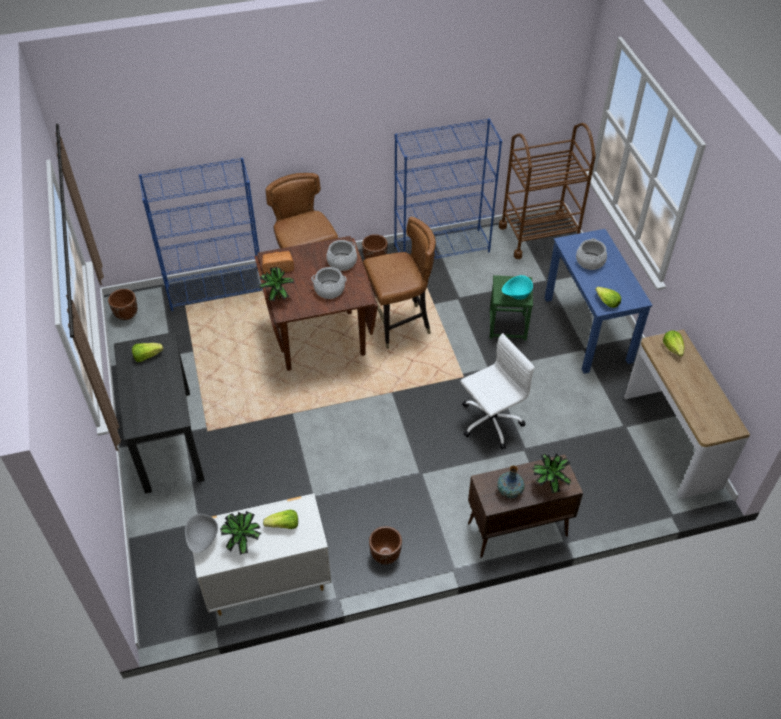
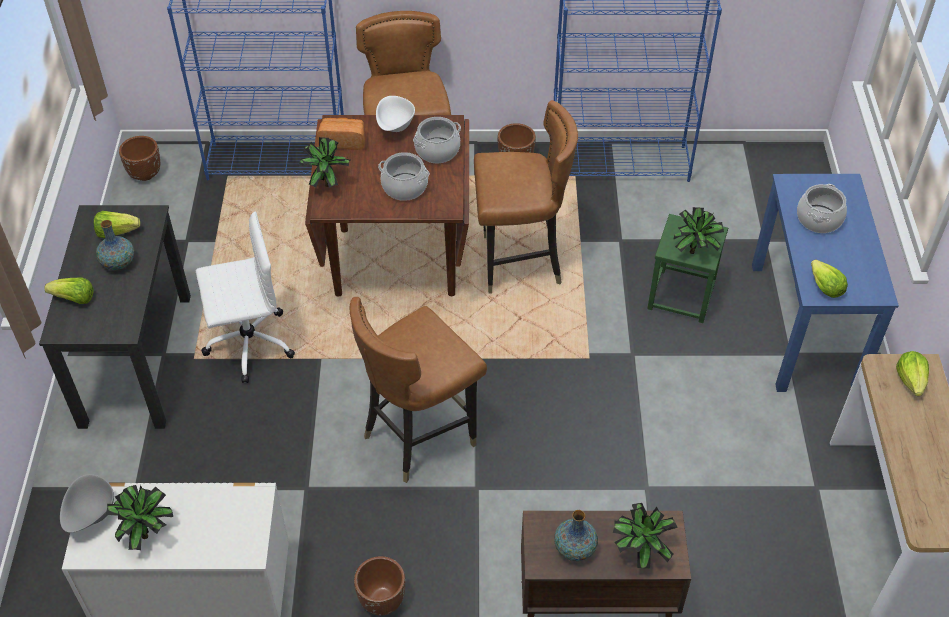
camera: 15 degrees right, 0 degrees up
(157, 376) = (118, 263): none -> vase
(284, 525) = (214, 521): lettuce -> lettuce (74, 299)
(308, 252) = (394, 128): none -> white bowl
(373, 448) = (419, 436): none -> brown chair
(489, 422) = (606, 435): white office chair -> white office chair (248, 343)
(516, 295) = (694, 250): turquoise bowl -> potted plant
(538, 236) = (772, 171): brown cart -> none

